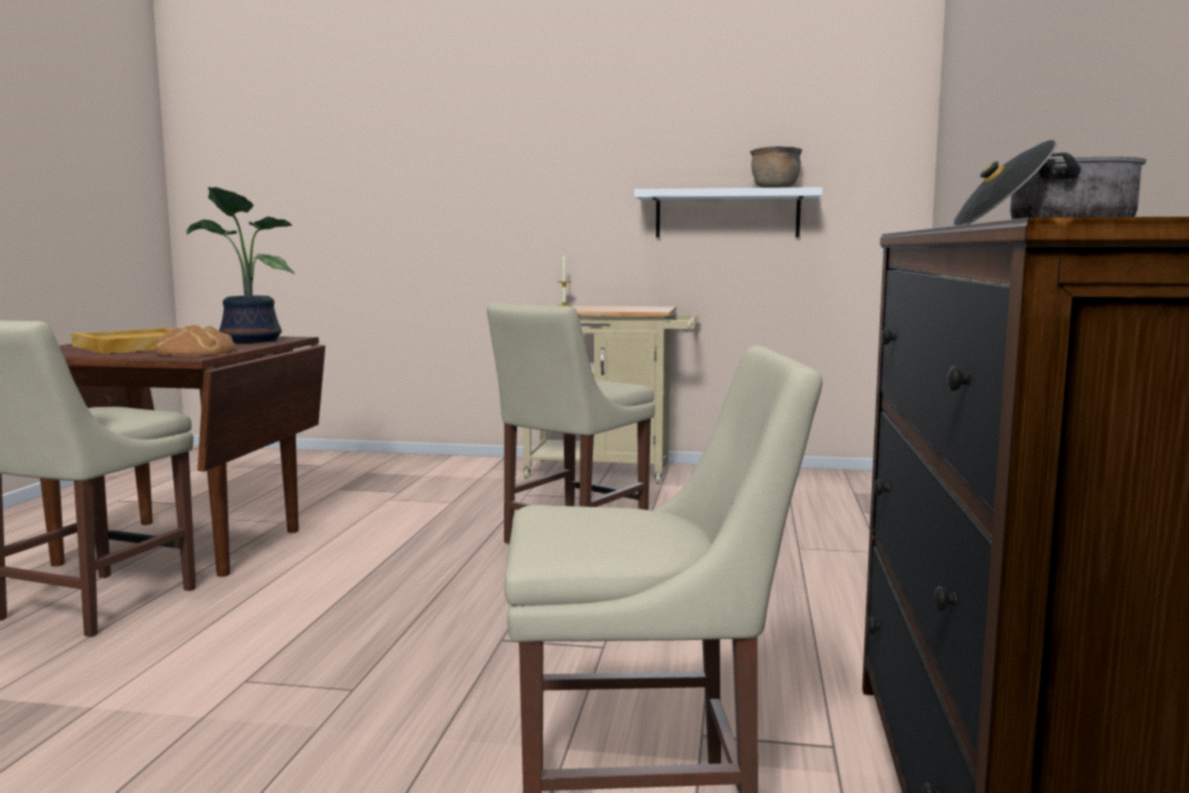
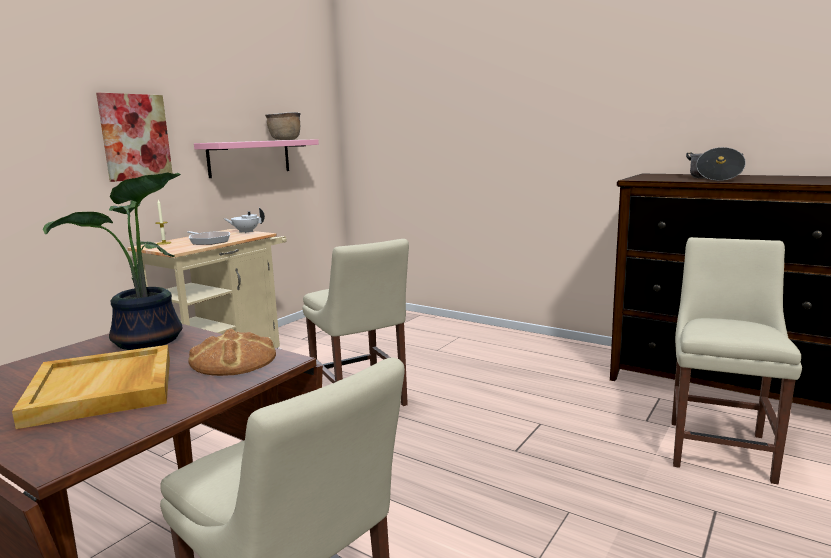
camera: 65 degrees left, 5 degrees up
(565, 184) = (135, 137): none -> picture
(590, 308) = (208, 241): none -> frying pan
(660, 308) = (246, 232): none -> white teapot
(727, 214) = (249, 158): white shelf -> pink shelf

